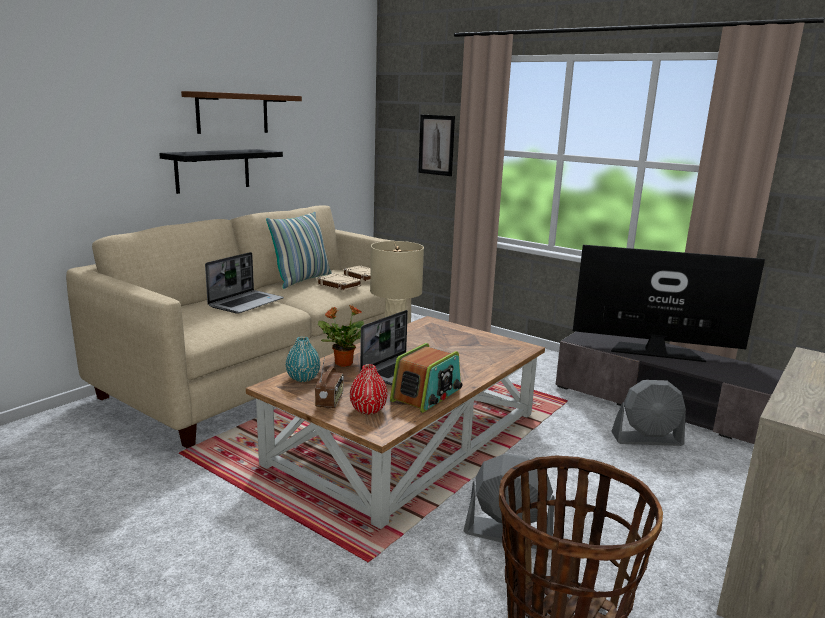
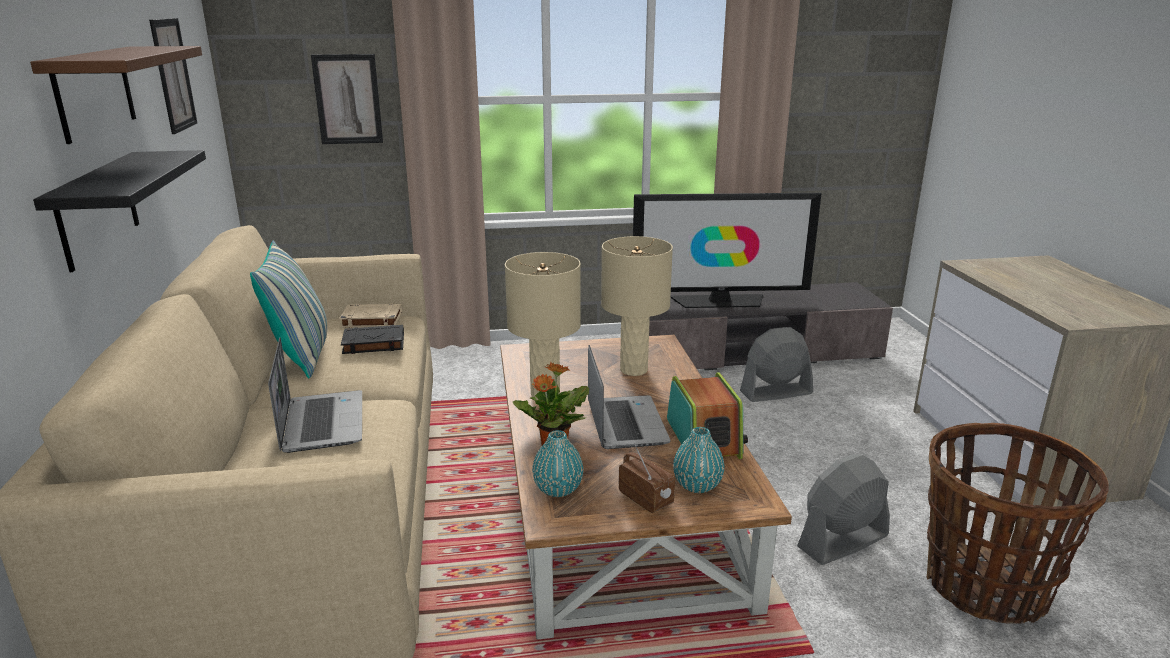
camera: 45 degrees left, 5 degrees up
(320, 116) = (173, 75): none -> picture
(338, 285) = (373, 344): beige book -> black book
(368, 410) = (697, 485): red vase -> turquoise vase
(471, 352) = (634, 370): none -> beige table lamp
(647, 439) = (775, 392): grey fan -> grey fan turned 150 degrees counterclockwise
(655, 351) = (719, 301): television -> television turned 150 degrees counterclockwise

